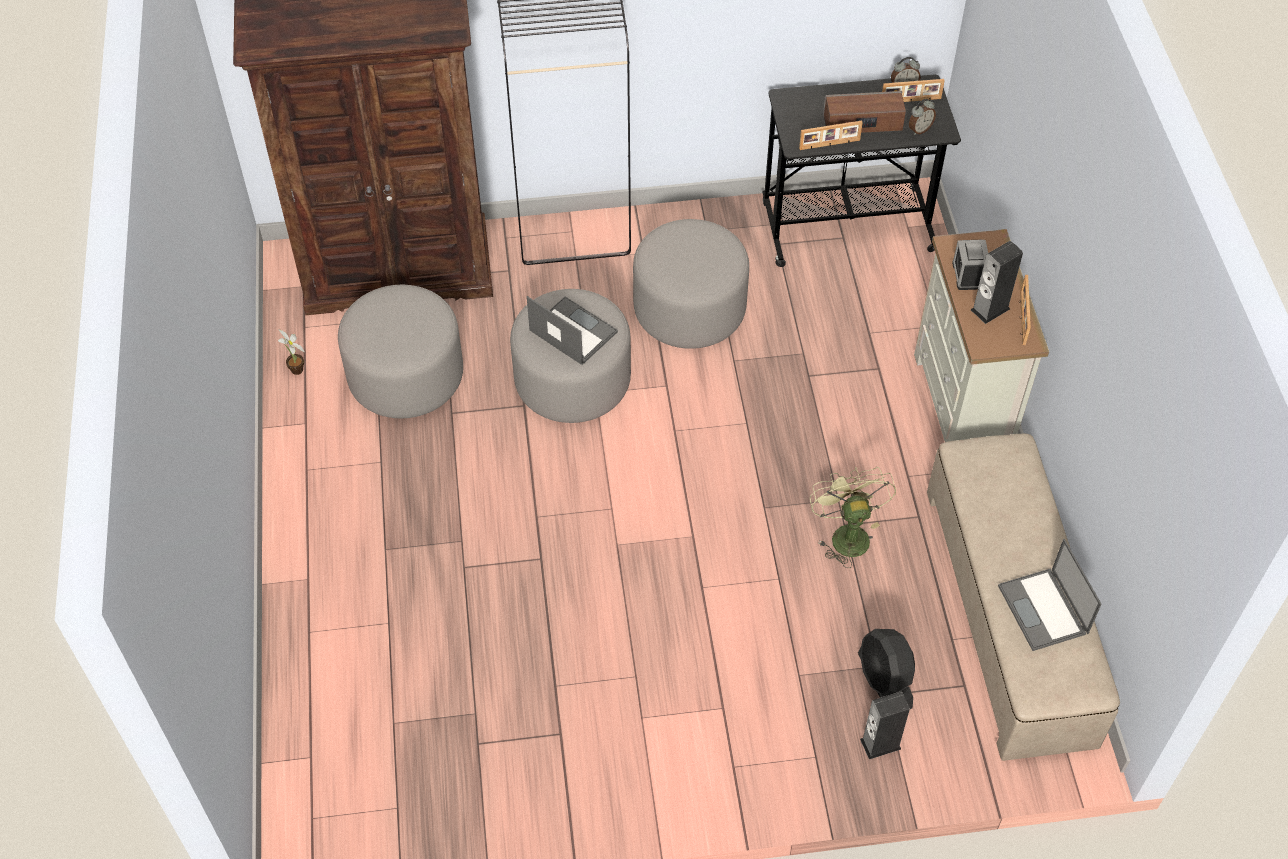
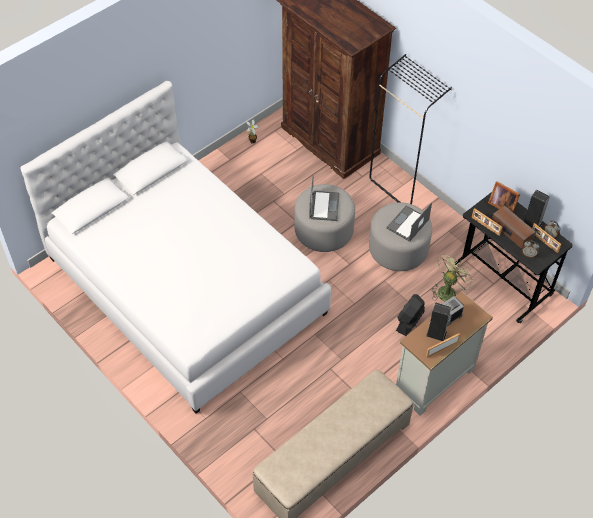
camera: 55 degrees right, 0 degrees up
(406, 376) = (279, 176): grey ottoman -> none
(519, 637) = (186, 285): none -> white bed
(804, 104) = (501, 204): none -> picture frame
(846, 534) = (326, 371): green fan -> green fan (448, 290)
(880, 744) = (228, 439): speaker -> speaker (532, 222)
(884, 681) = (261, 425): black fan -> black fan (409, 321)
(1044, 610) = (315, 453): laptop -> laptop (407, 224)

